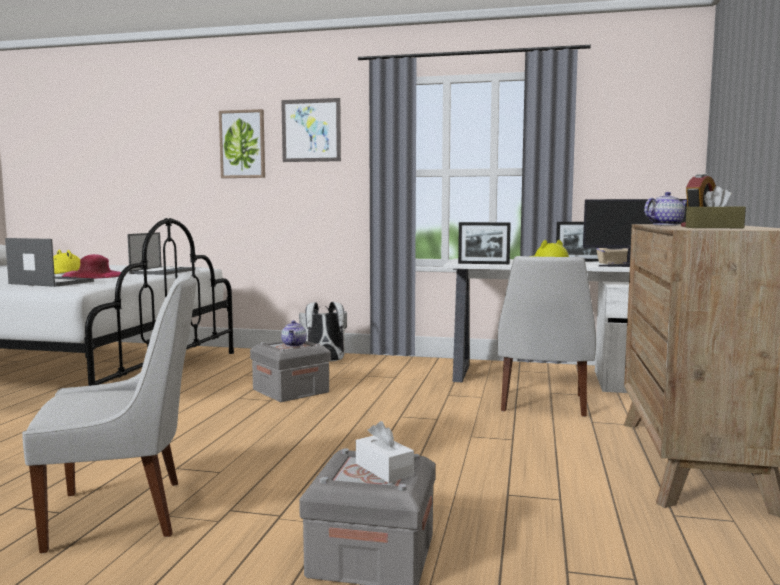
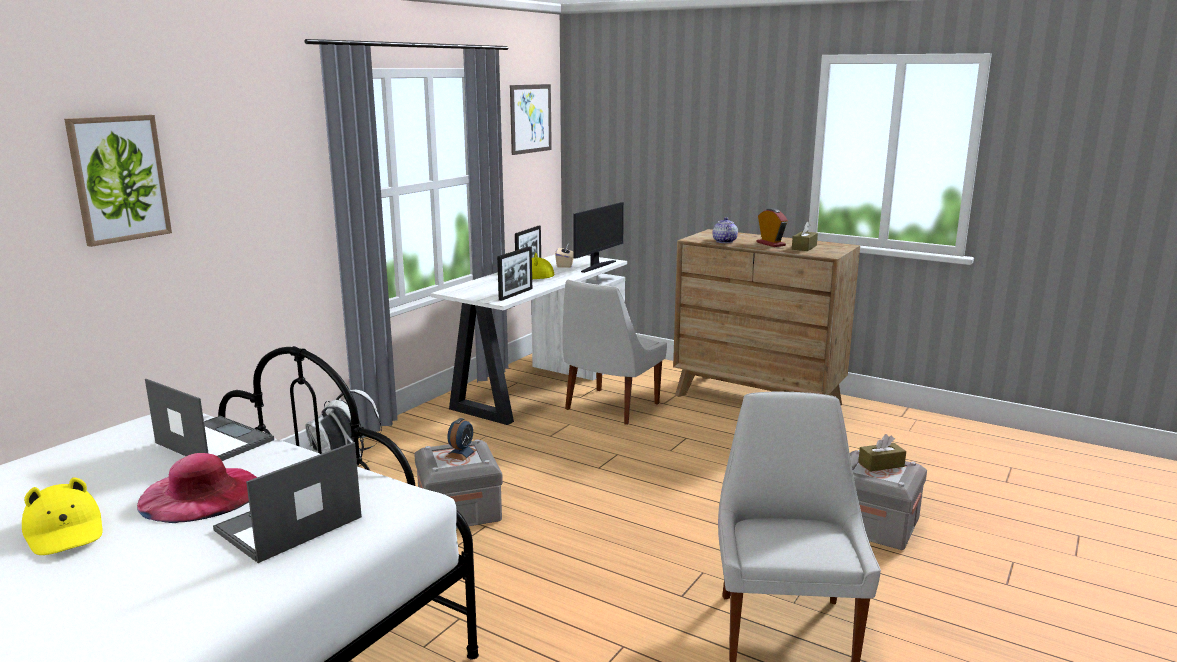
camera: 70 degrees left, 10 degrees up
(294, 345) = (461, 453): teapot -> alarm clock
(311, 130) = (232, 147): picture -> picture (530, 118)
(384, 469) = (881, 464): white tissue box -> brown tissue box
(542, 404) = (610, 408): white chair -> white chair turned 90 degrees clockwise

